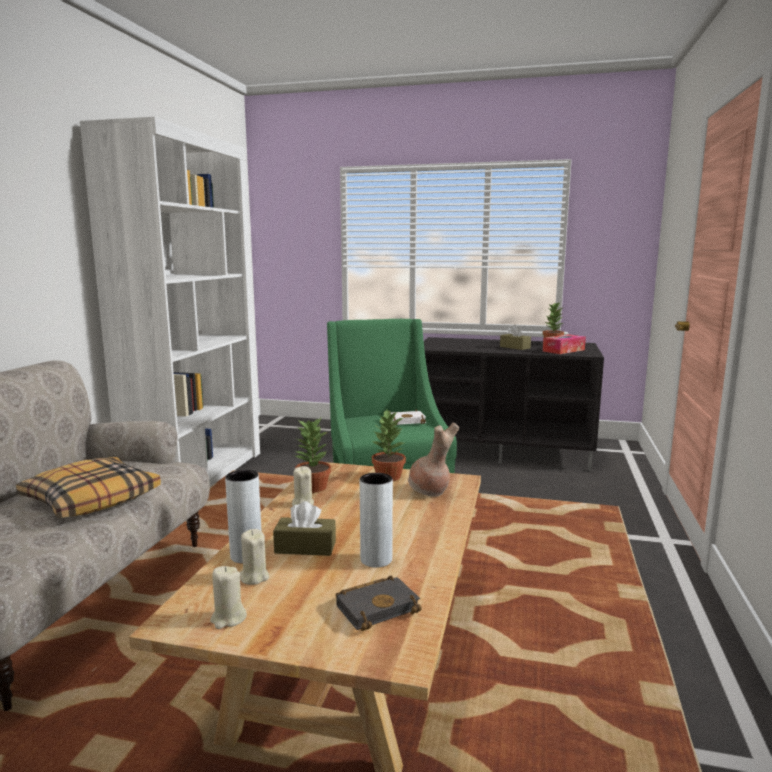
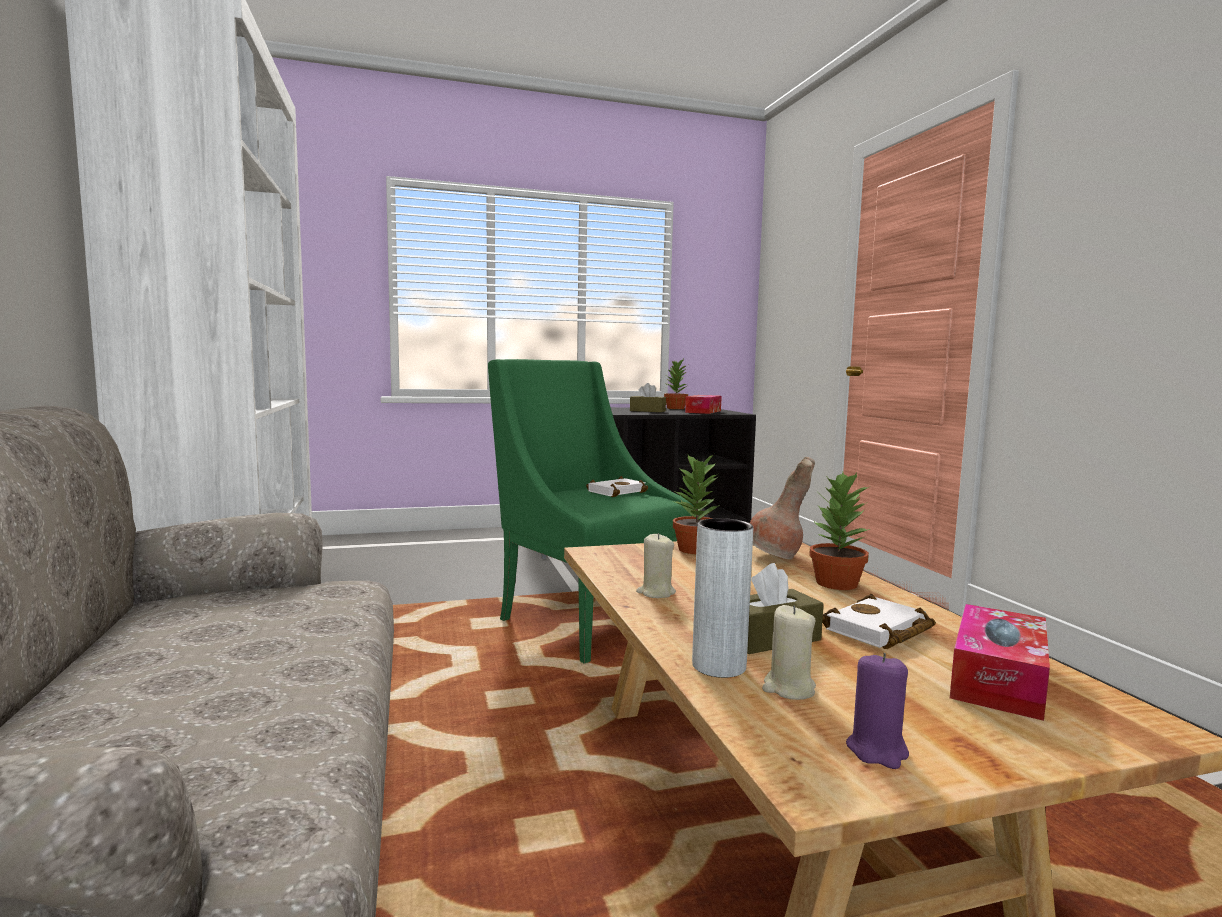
camera: 30 degrees left, 5 degrees down
(91, 499) = (269, 654): pillow -> none
(228, 619) = (877, 750): beige candle -> purple candle
(312, 487) = (629, 574): potted plant -> potted plant (836, 584)
(376, 559) = (878, 632): grey vase -> white book
(378, 606) = (997, 679): black book -> tissue box

